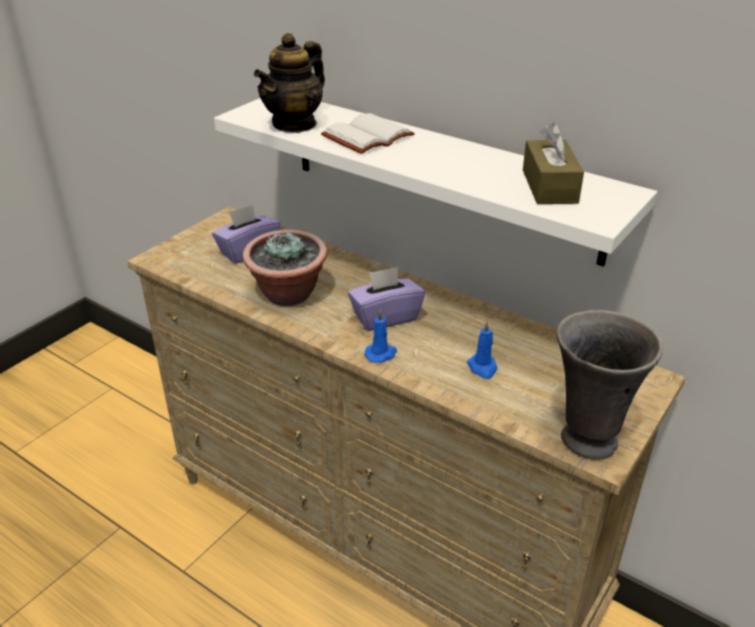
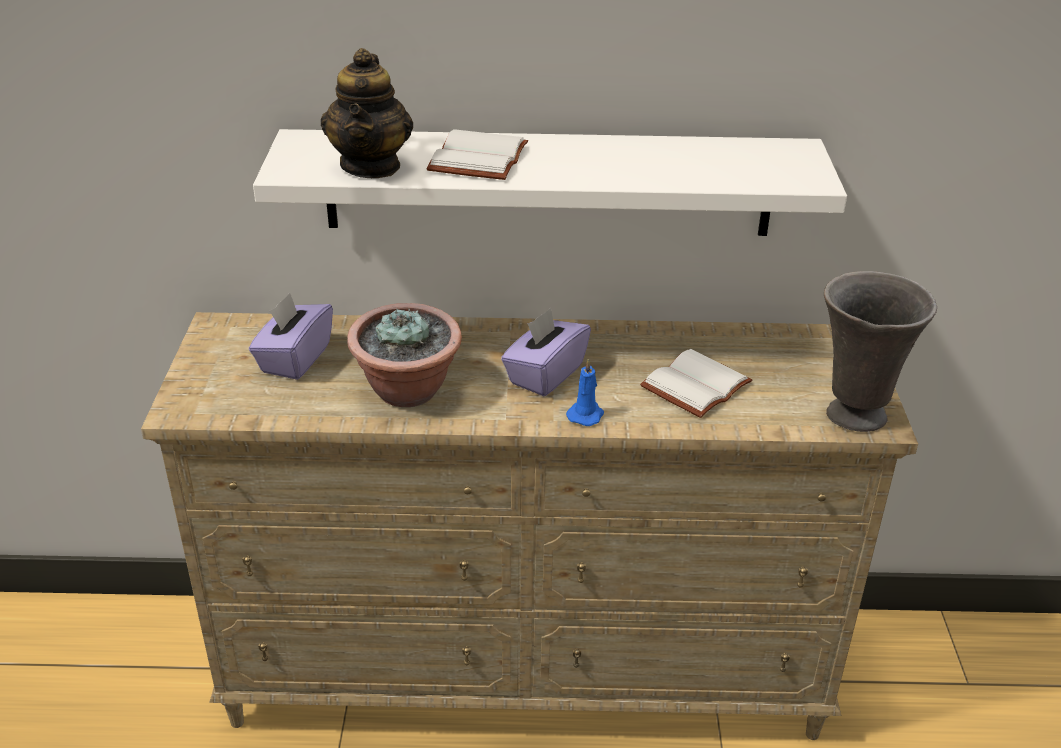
camera: 35 degrees left, 0 degrees up
(482, 368) = (697, 387): blue candle -> white book
(549, 186) = (730, 161): brown tissue box -> none

